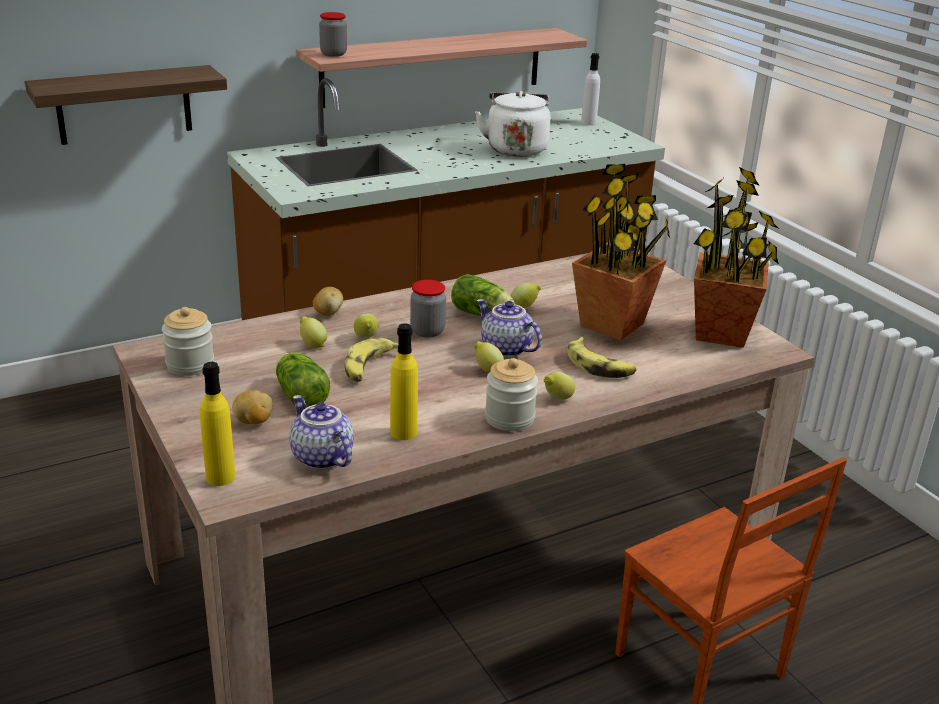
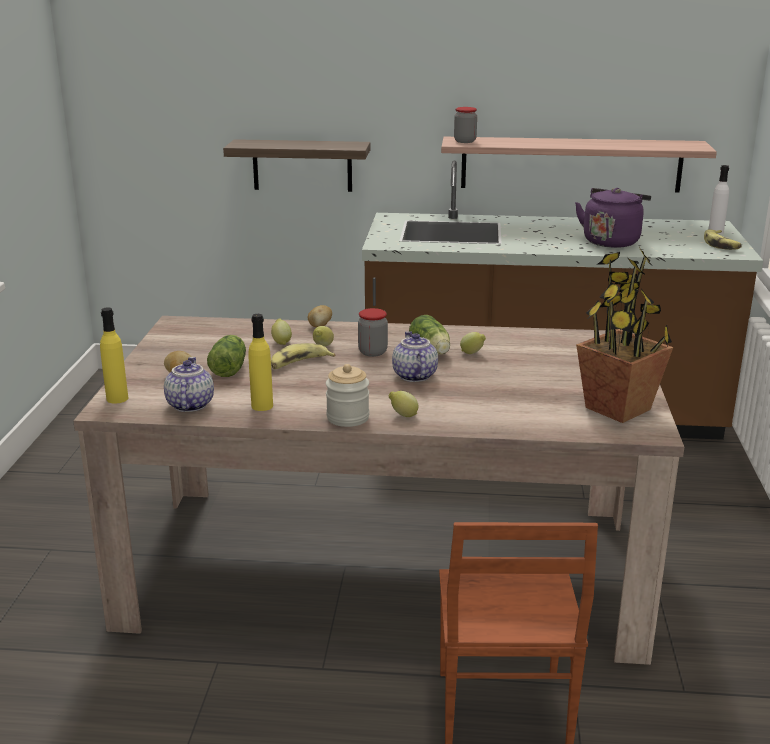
camera: 35 degrees right, 5 degrees down
(190, 365) = (189, 336): jar -> none
(487, 370) = (379, 385): lemon -> none
(516, 149) = (611, 241): white kettle -> purple kettle
(599, 366) = (471, 404): banana -> banana (721, 245)
(612, 324) = (527, 380): potted plant -> none

